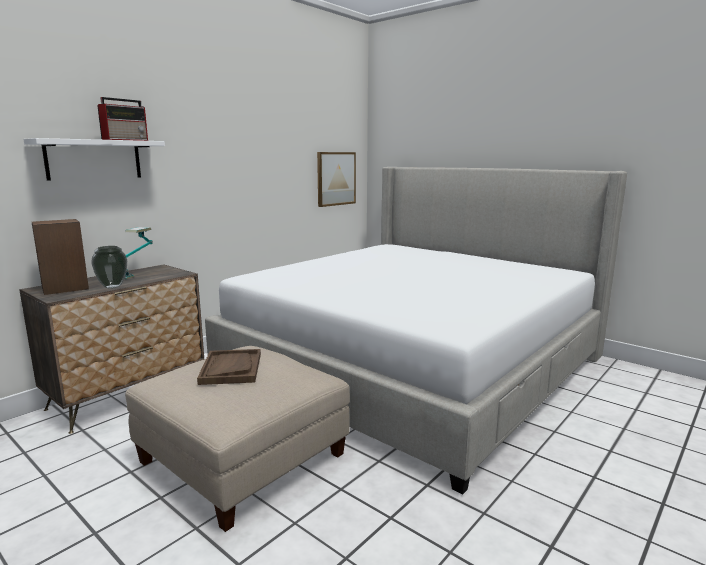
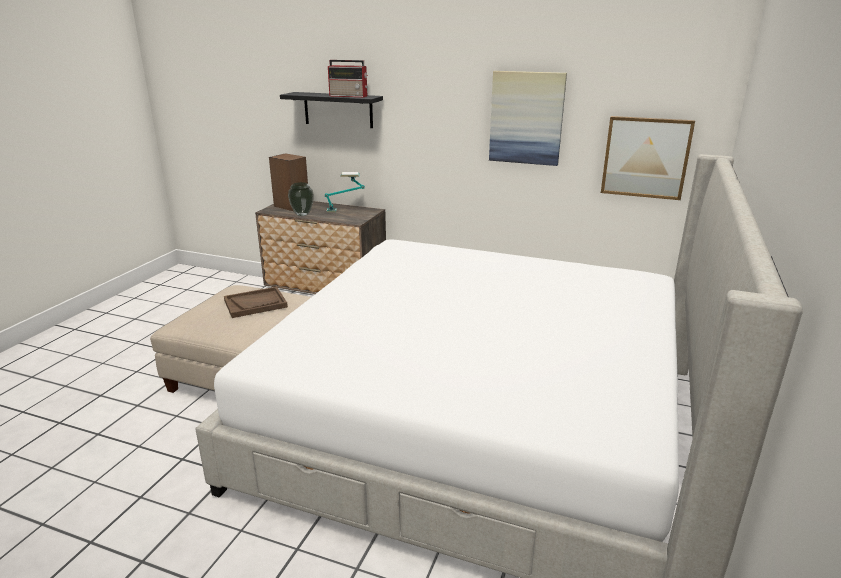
camera: 70 degrees right, 10 degrees up
(94, 159) = (338, 110): white shelf -> black shelf
(271, 157) = (526, 118): none -> picture

